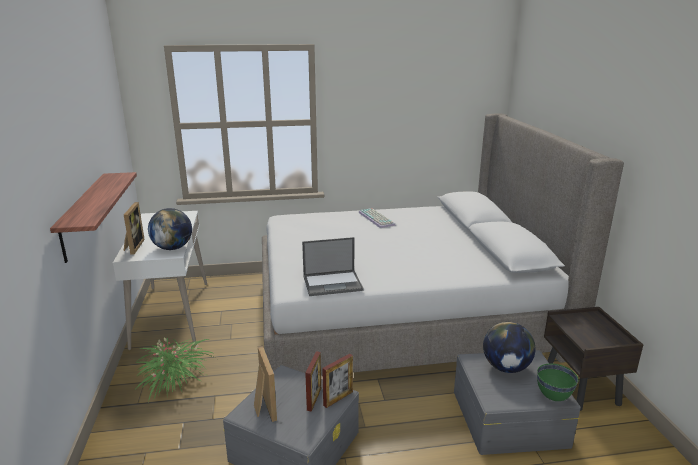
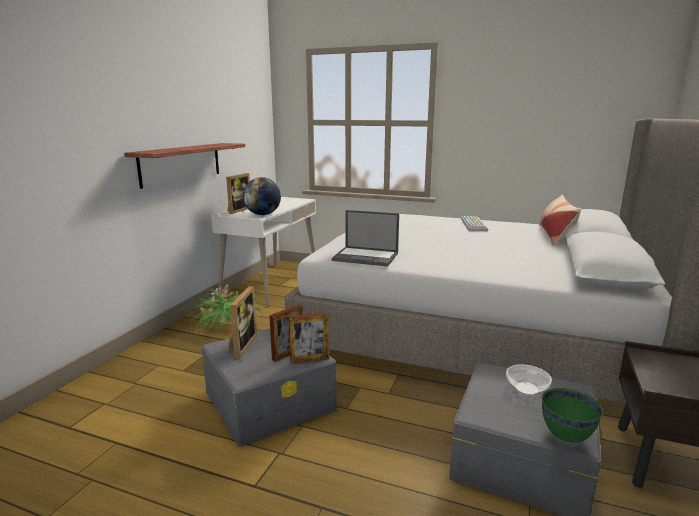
camera: 30 degrees right, 5 degrees down
(446, 219) = (555, 235): none -> pillow
(506, 367) = (527, 389): globe -> bowl

